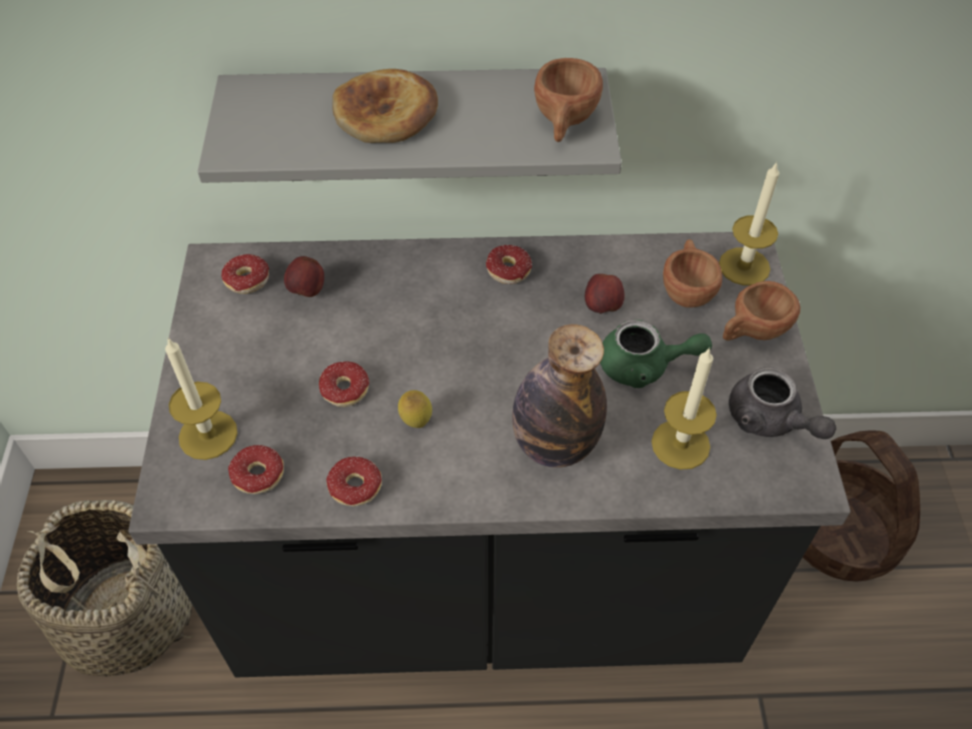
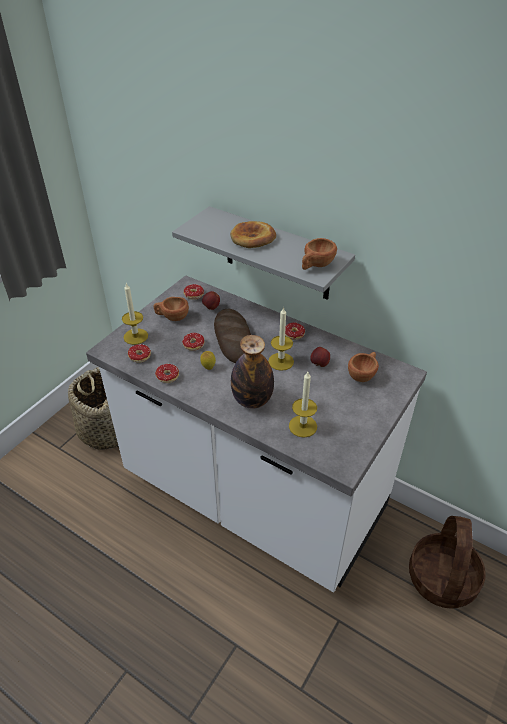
camera: 35 degrees right, 10 degrees down
(408, 336) = (233, 338): none -> bread
(486, 577) = (253, 494): black counter -> white counter
(644, 366) = (315, 392): green teapot -> none
(744, 266) = (399, 378): candle -> candle (281, 361)
(752, 331) = (377, 403): brown cup -> brown cup (172, 317)
(770, 421) = (350, 438): grey teapot -> none

